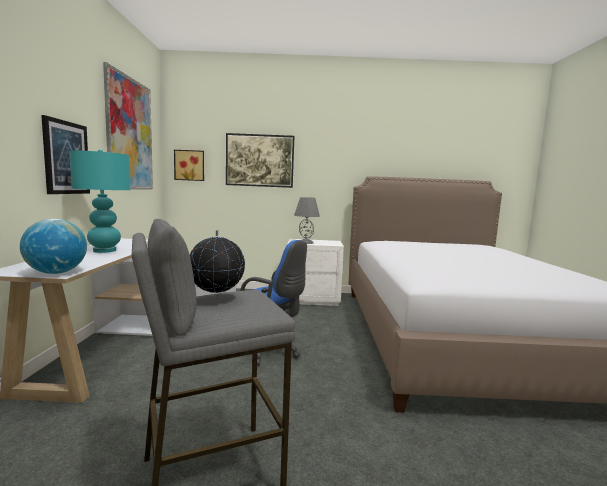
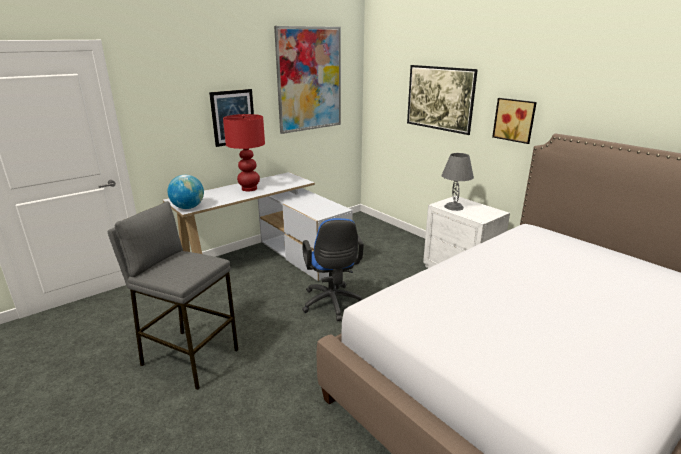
camera: 50 degrees right, 15 degrees up
(105, 251) = (249, 189): turquoise table lamp -> red table lamp
(189, 165) = (381, 98): picture -> picture (515, 120)
(216, 299) = (184, 260): globe -> none

